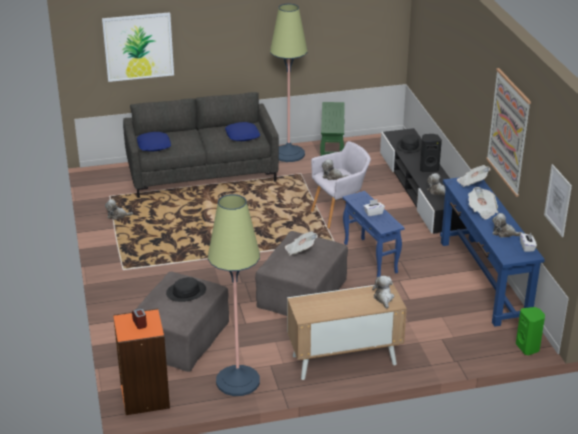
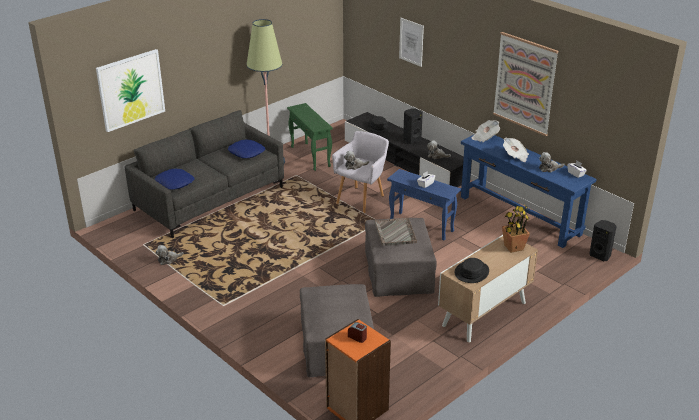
camera: 30 degrees left, 0 degrees up
(186, 292) = (339, 300): black hat -> black hat (472, 272)
(238, 381) = (420, 364): floor lamp -> none
(300, 250) = (395, 233): newspaper -> grey tray
(383, 298) = (513, 247): plush toy -> potted plant
(528, 347) = (600, 255): green speaker -> black speaker
(558, 200) = (610, 125): picture -> picture (411, 42)

